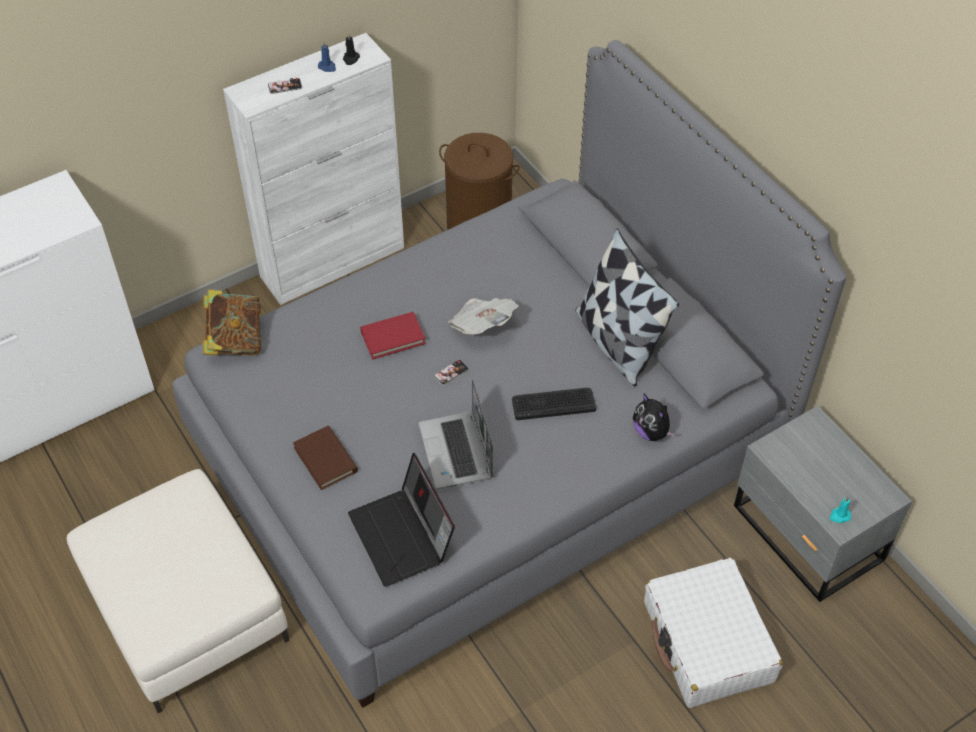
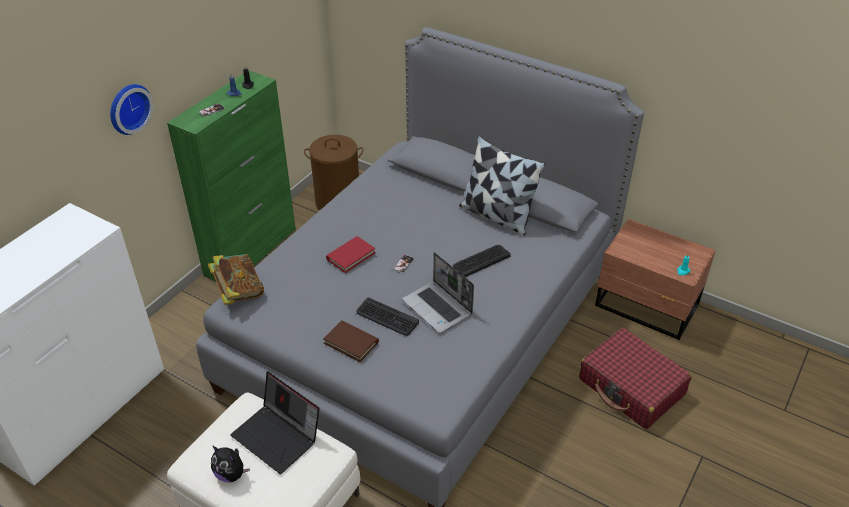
camera: 25 degrees left, 10 degrees down
(165, 66) = (128, 108): none -> wall clock
(333, 262) = (251, 251): white cabinet -> green cabinet
(387, 441) = (387, 317): none -> keyboard
(403, 537) = (436, 370): laptop -> laptop (278, 436)
(482, 326) = (406, 232): newspaper -> none
(651, 432) = (552, 256): plush toy -> plush toy (231, 474)
(707, 642) = (631, 387): white suitcase -> red suitcase
(807, 536) = (647, 307): grey nightstand -> brown nightstand

